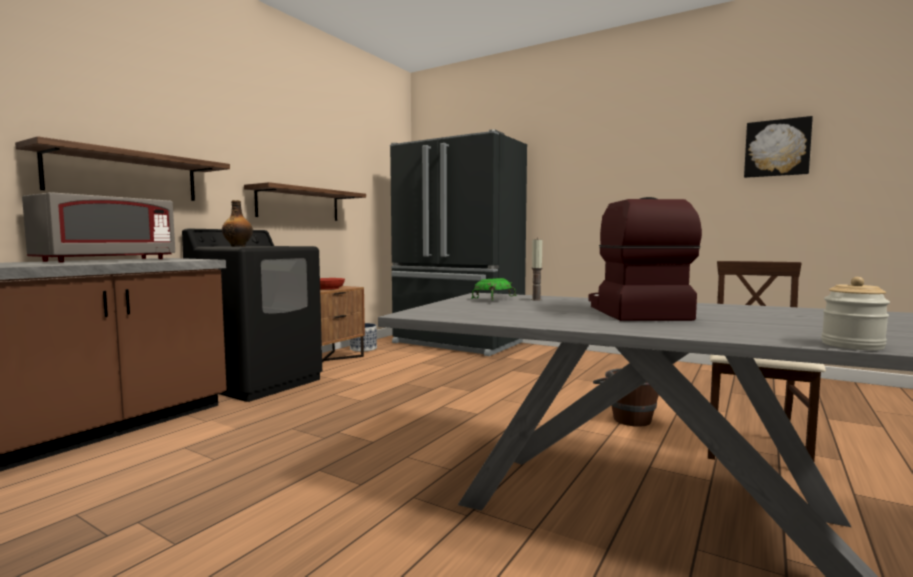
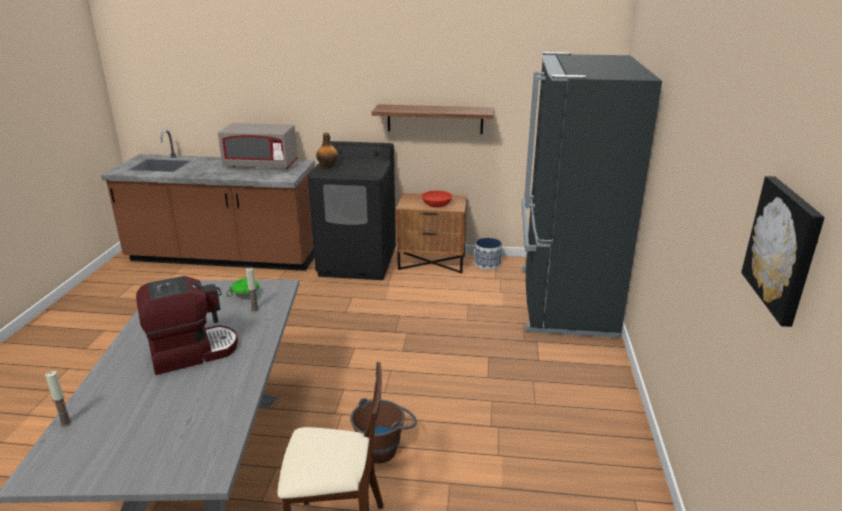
camera: 65 degrees right, 20 degrees up
(125, 176) = (289, 105): shelf -> none
(852, 345) = (66, 423): jar -> candle

